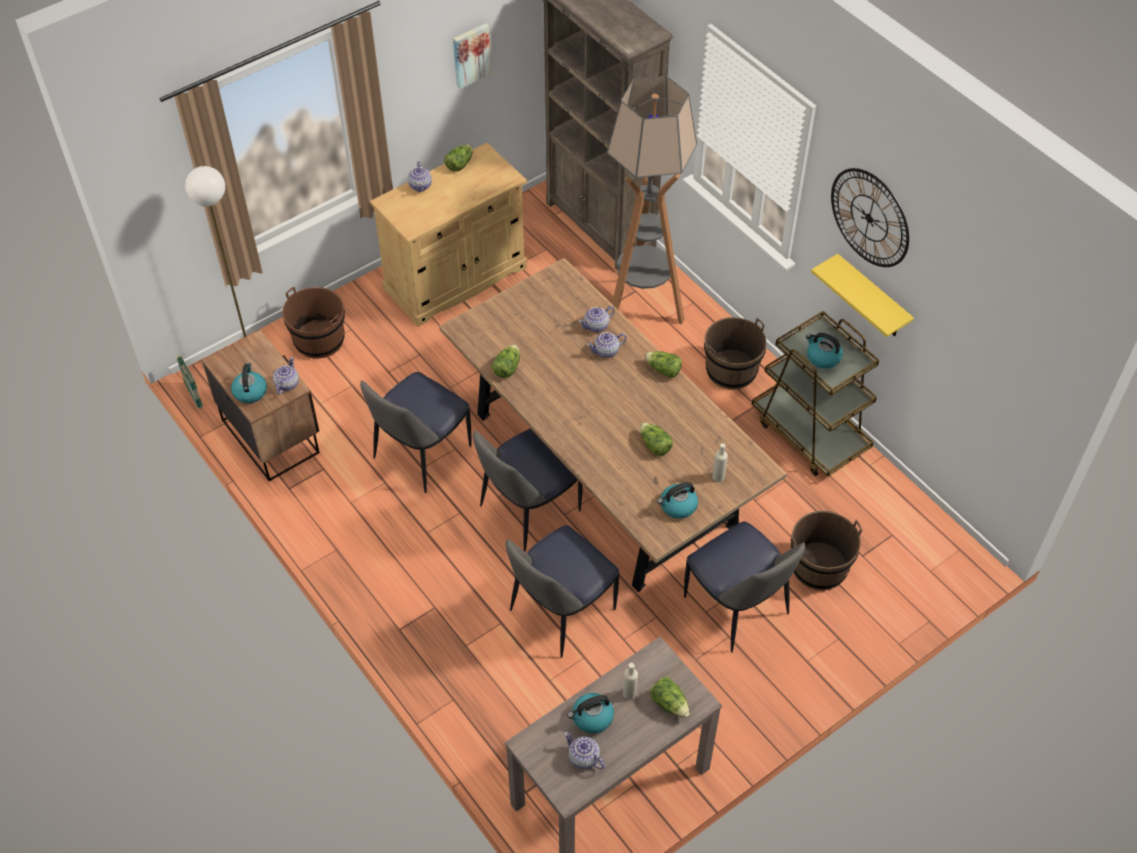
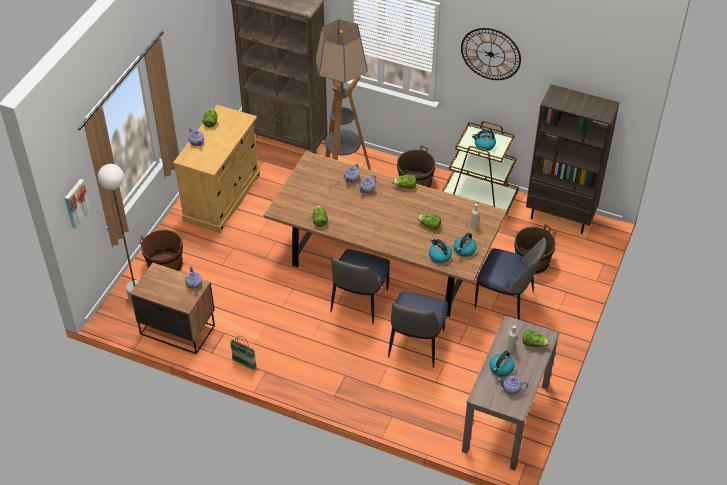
camera: 30 degrees left, 5 degrees down
(194, 396) = (111, 328): basket -> basket (244, 364)
(250, 391) = (174, 297): kettle -> kettle (439, 256)
(420, 455) = (275, 300): chair -> none
(470, 54) = (196, 52): picture -> picture (76, 203)
(872, 298) = (500, 101): yellow shelf -> none
(913, 517) = (560, 217): none -> brown bookcase

